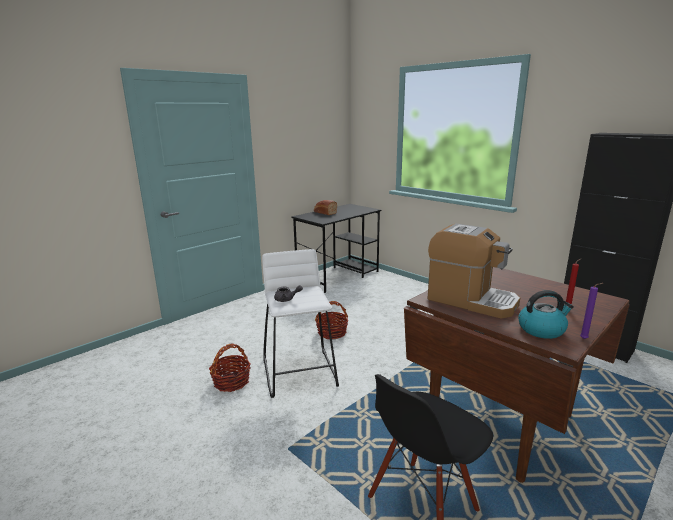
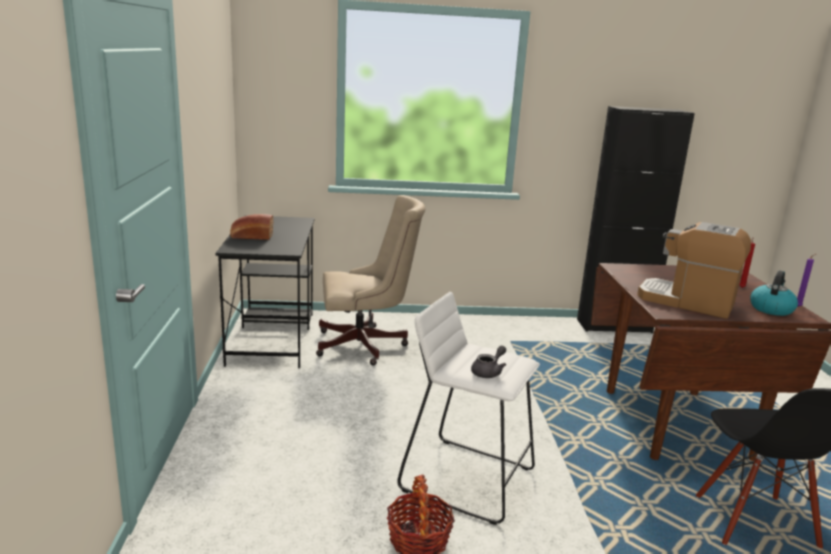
camera: 50 degrees left, 0 degrees up
(332, 332) = (409, 414): basket -> none
(376, 294) = (366, 345): none -> beige office chair
(471, 300) = (687, 301): coffee machine -> coffee machine turned 135 degrees counterclockwise

